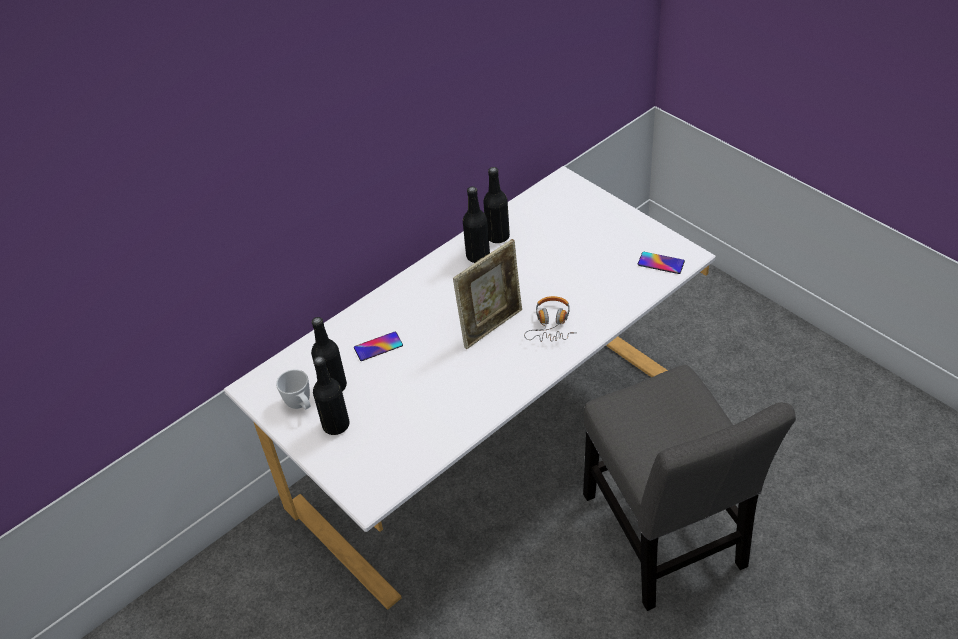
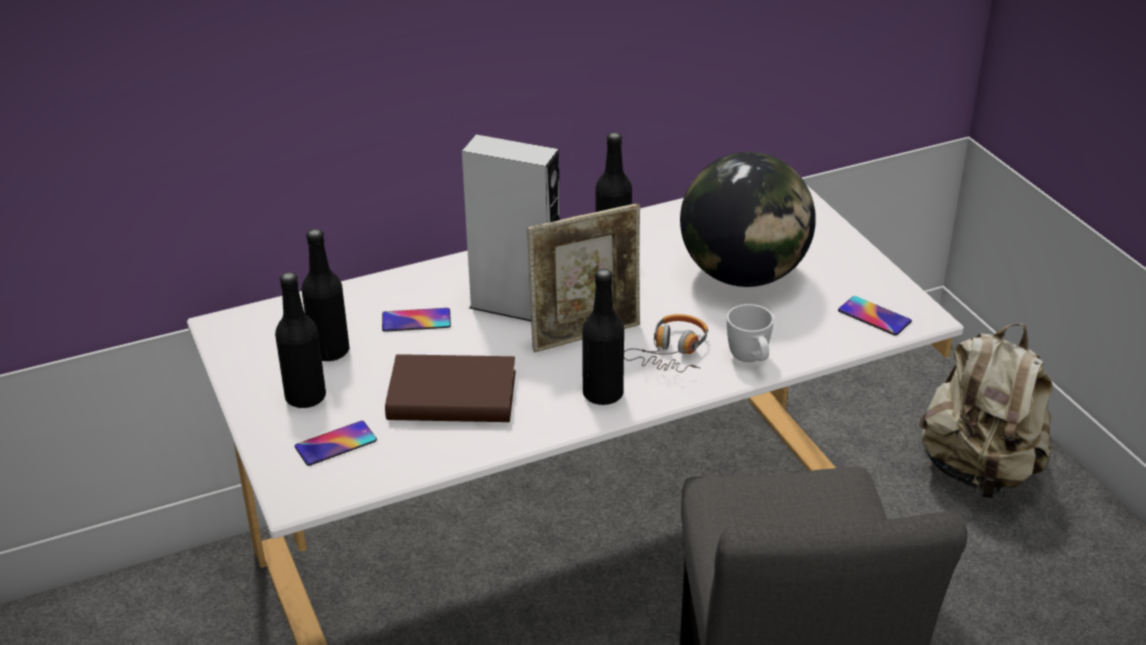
camera: 15 degrees right, 10 degrees down
(301, 405) = (274, 362): white mug -> white mug (751, 360)
(373, 453) = (336, 444): none -> phone
(430, 397) = (452, 396): none -> brown book
(437, 318) = (516, 307): none -> grey speaker
(498, 236) = (653, 232): black bottle -> black bottle (603, 394)
(568, 254) = (743, 275): none -> globe
(710, 318) = (979, 470): none -> beige backpack

